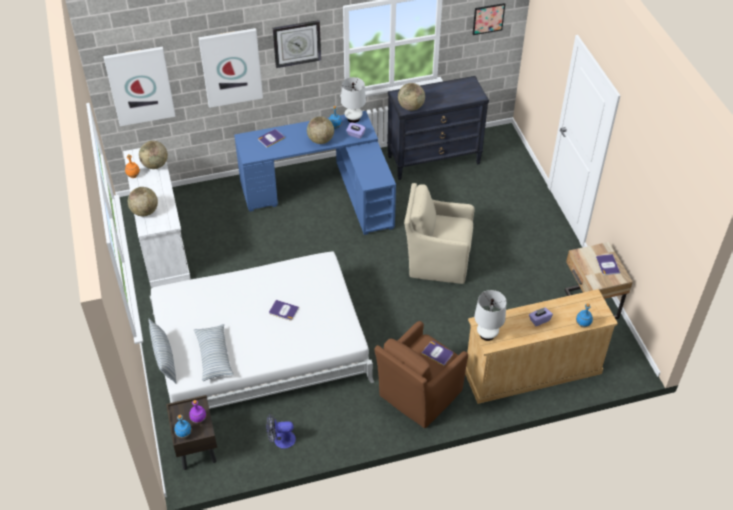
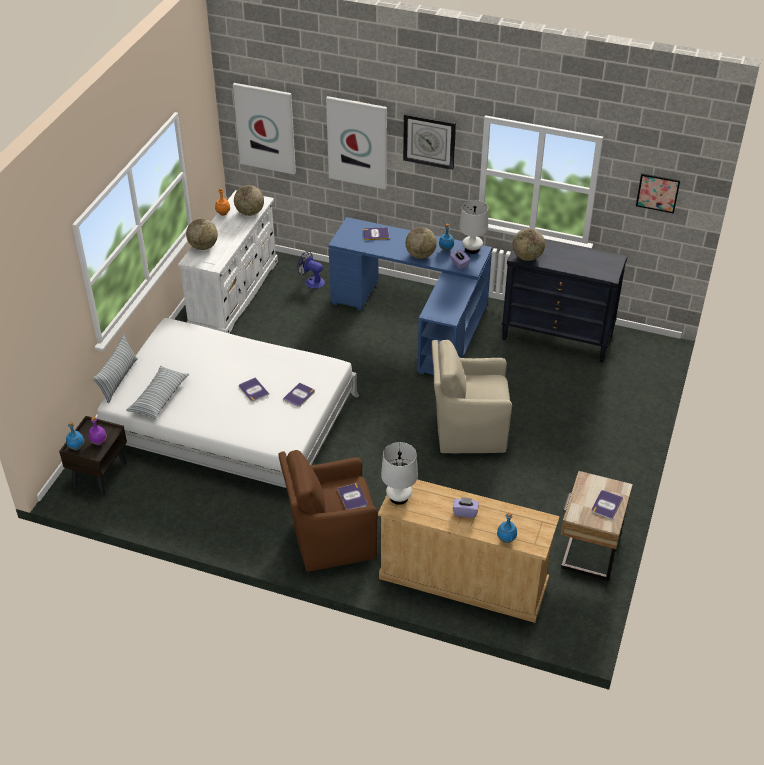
camera: 35 degrees right, 5 degrees down
(280, 440) = (172, 508): fan -> fan (311, 281)
(321, 296) = (299, 395): none -> book
(436, 260) = (467, 430): beige armchair -> beige armchair turned 45 degrees counterclockwise

